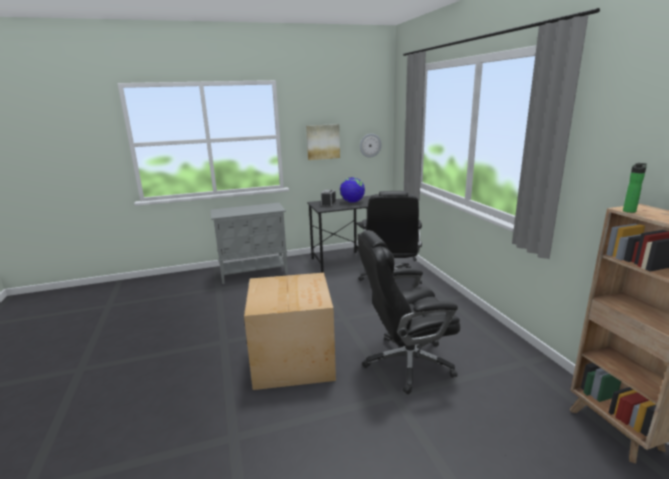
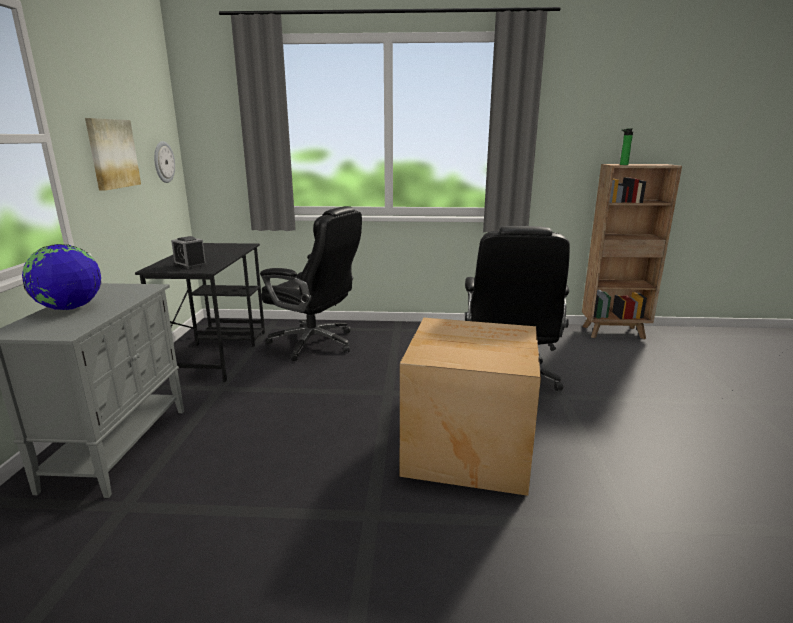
camera: 70 degrees left, 0 degrees up
(352, 202) = (207, 254): globe -> globe (69, 308)

